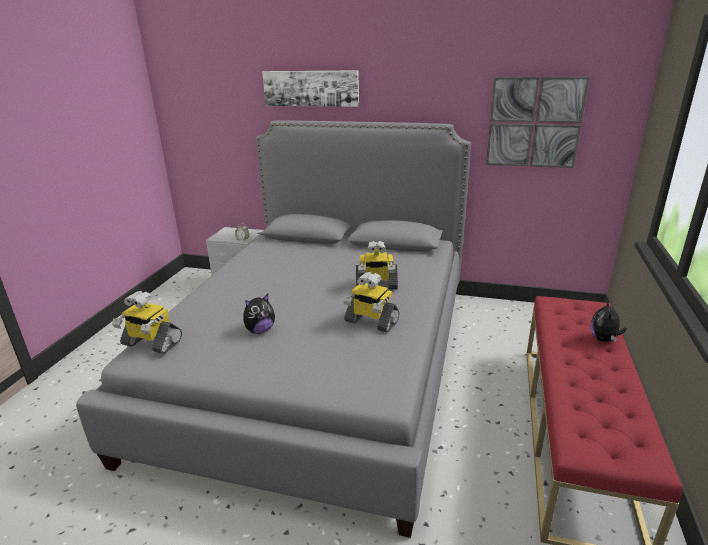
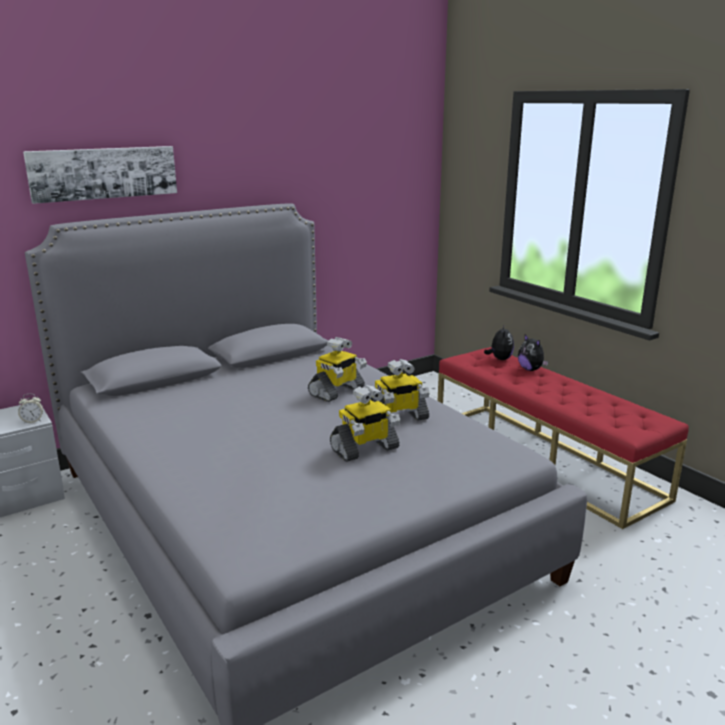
camera: 50 degrees left, 5 degrees down
(151, 343) = (236, 538): toy robot -> toy robot (365, 449)
(260, 330) = (320, 470): plush toy -> plush toy (499, 359)
(534, 122) = (360, 194): picture -> none

